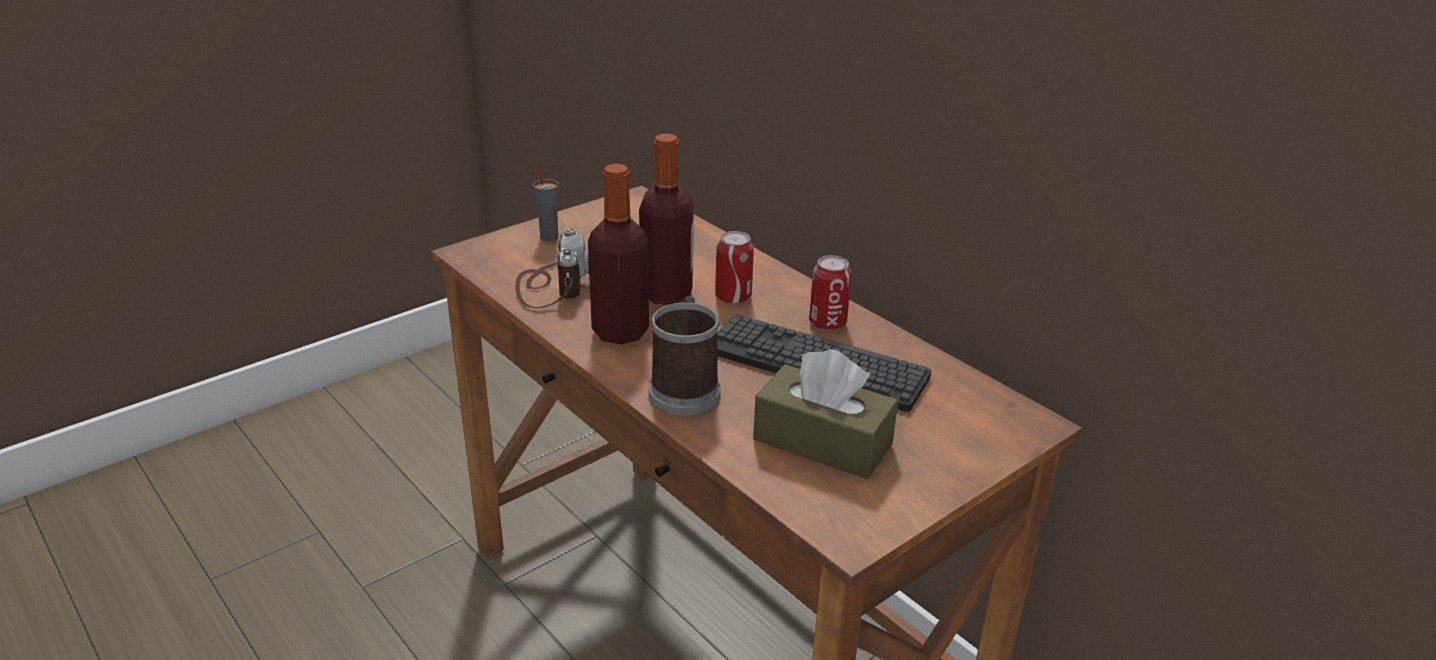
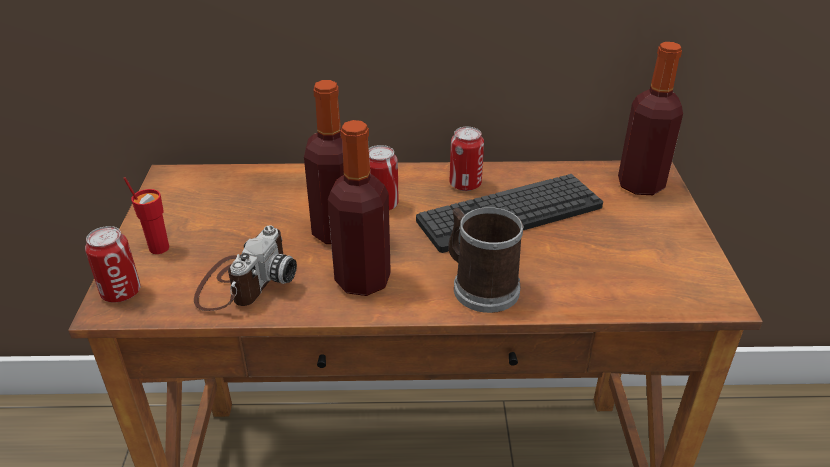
camera: 50 degrees left, 5 degrees up
(486, 248) = (121, 292): none -> can
(549, 236) = (158, 247): grey cup -> red cup
(554, 285) = (243, 282): camera -> camera turned 75 degrees clockwise
(822, 442) = (605, 258): brown tissue box -> none
(991, 422) = (640, 185): none -> bottle

